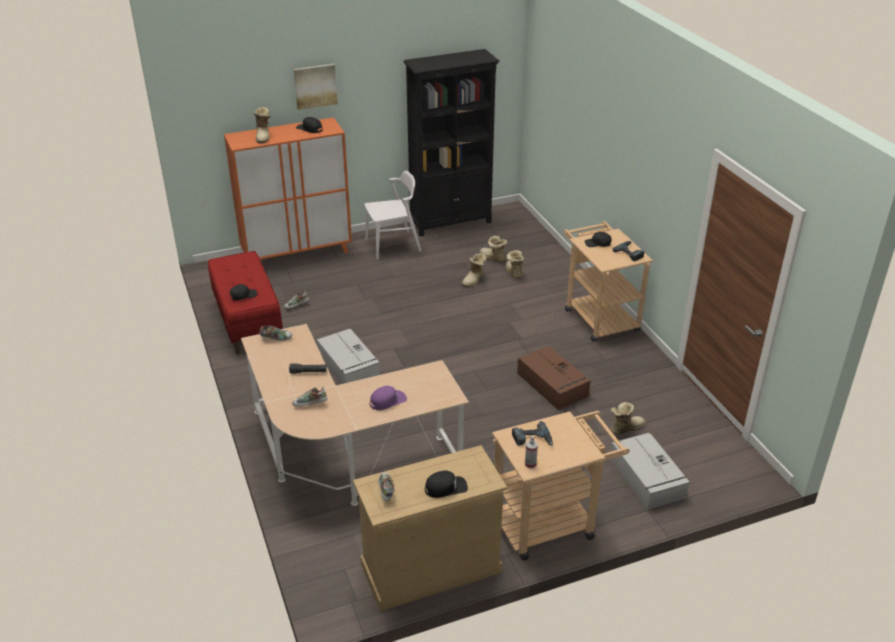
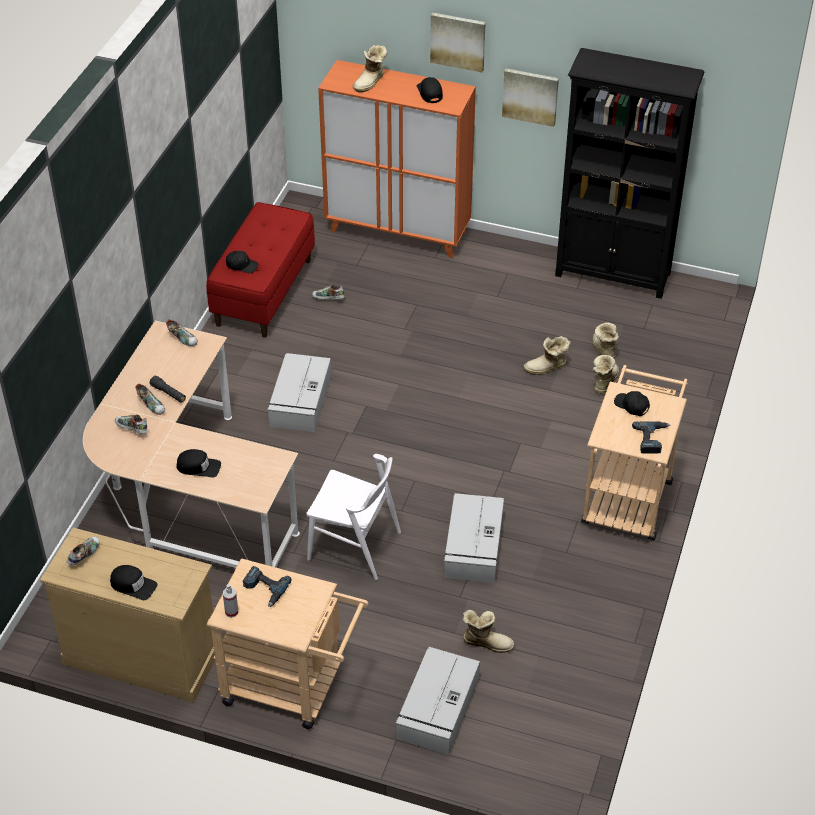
camera: 40 degrees right, 10 degrees up
(305, 384) = (152, 405): none -> shoe
(372, 111) = (530, 96): none -> picture
(387, 401) = (198, 467): purple cap -> black cap
(393, 245) = (511, 272): white chair -> white chair (354, 546)
(553, 385) = (473, 547): brown storage box -> grey storage box

